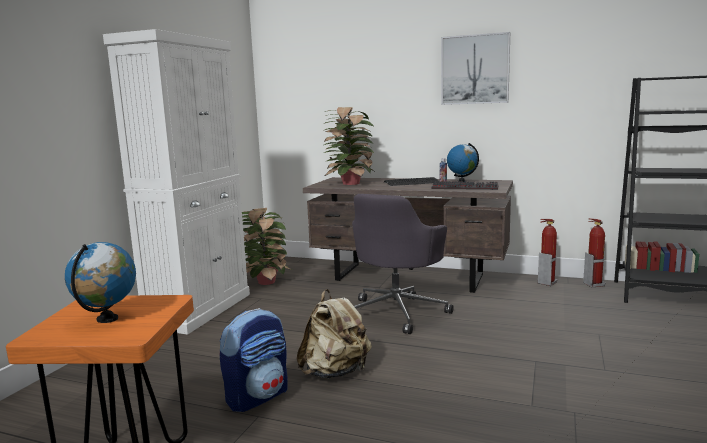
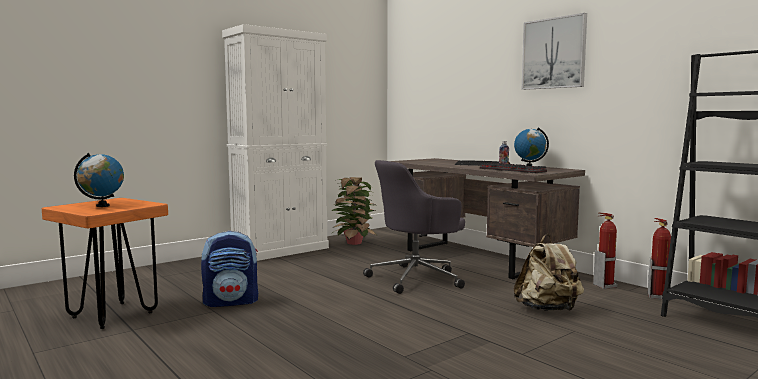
camera: 30 degrees right, 5 degrees down
(335, 372) = (301, 302): beige backpack -> beige backpack (548, 309)
(350, 183) = (431, 161): potted plant -> none

